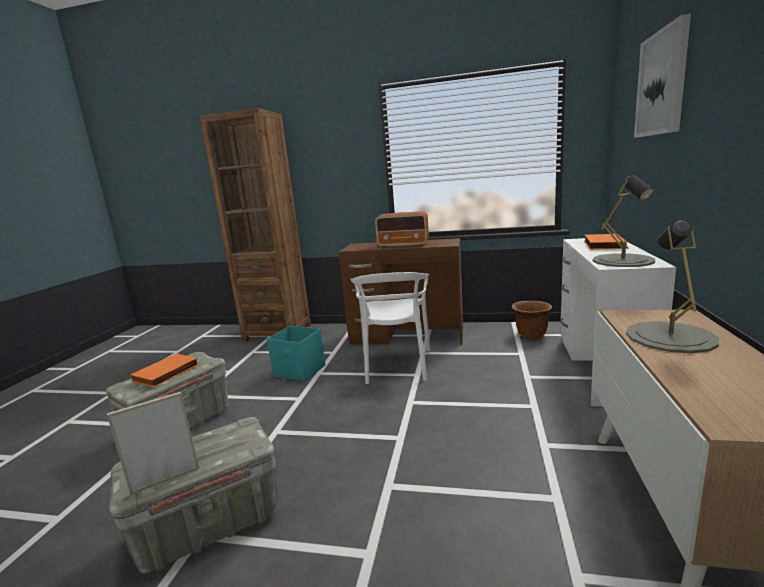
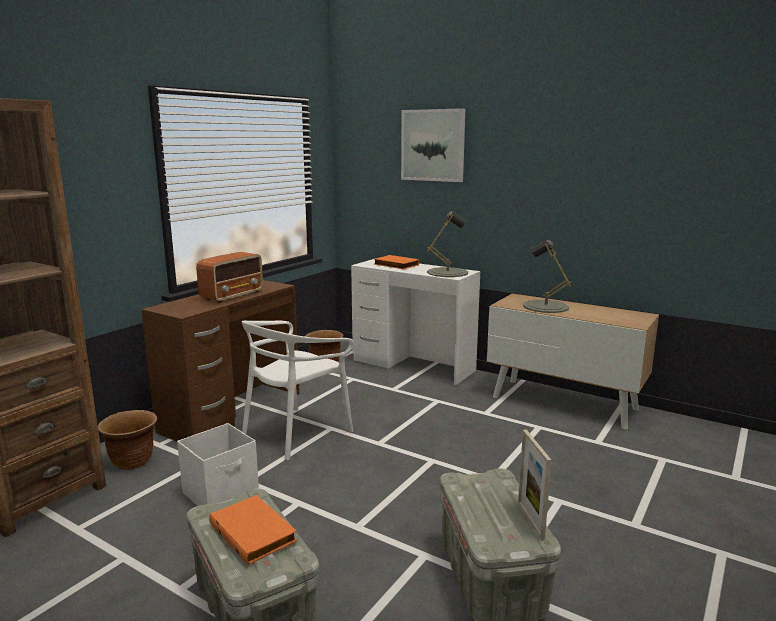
camera: 70 degrees left, 0 degrees up
(300, 371) = (222, 493): turquoise storage box -> white storage box
(322, 337) = (132, 461): none -> brown planter
(396, 365) = (296, 433): white chair -> white chair turned 105 degrees clockwise

